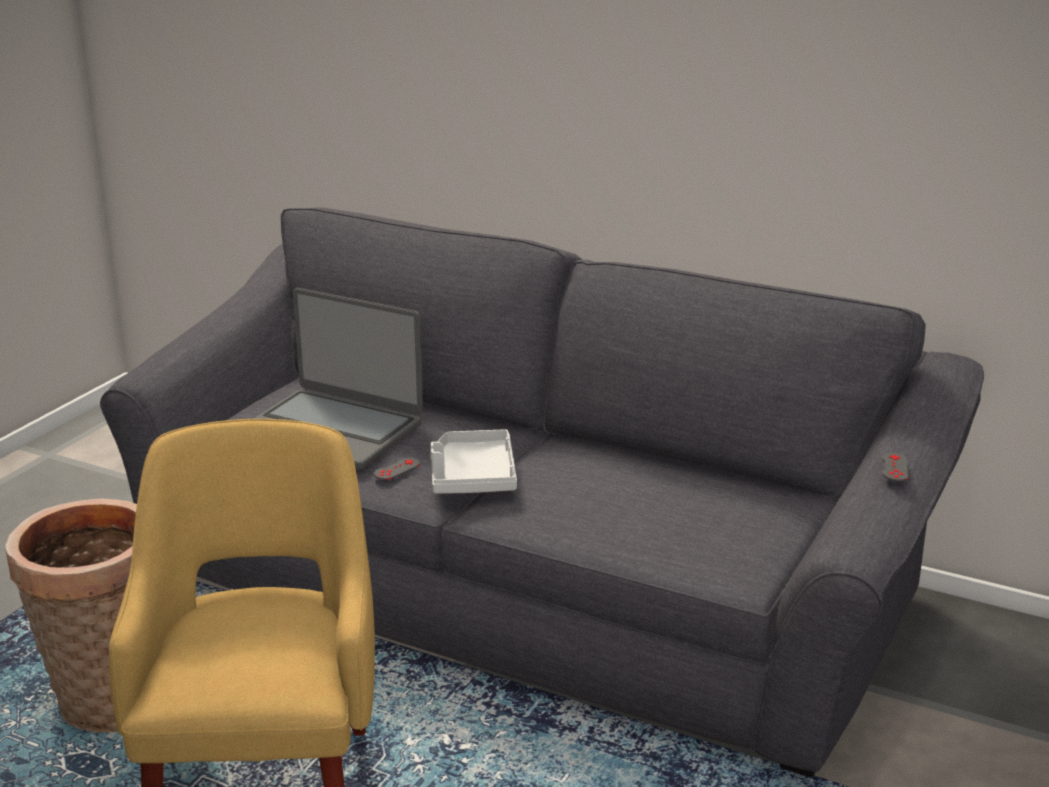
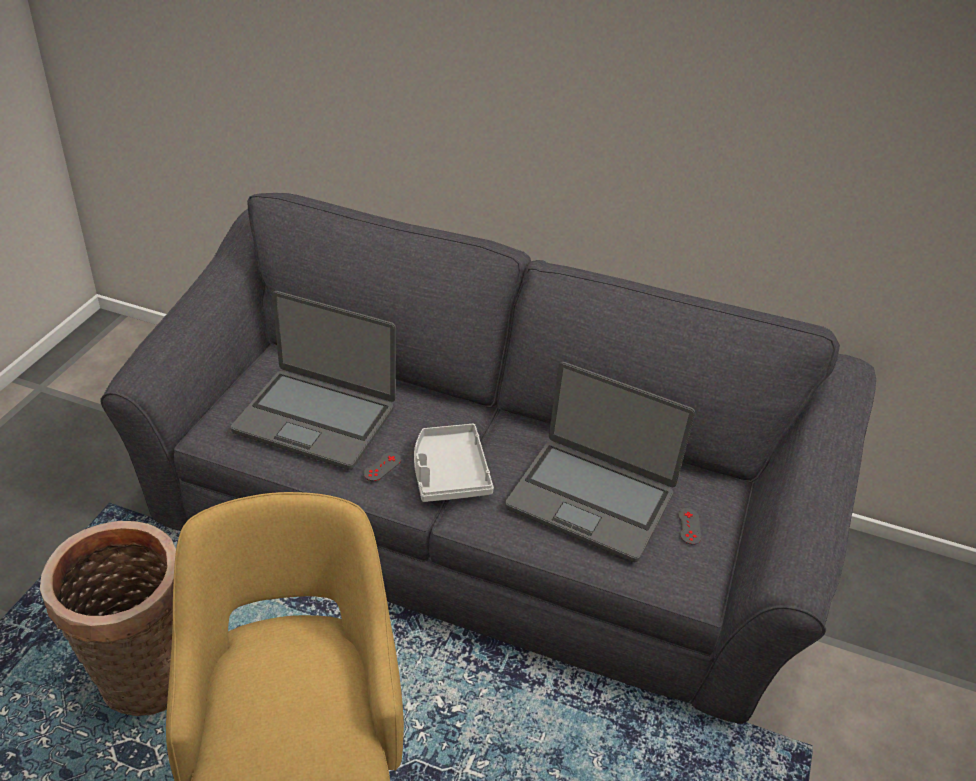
camera: 10 degrees left, 15 degrees up
(632, 501) = (591, 499): none -> laptop
(895, 467) = (820, 485): grey game controller -> grey game controller (689, 526)

